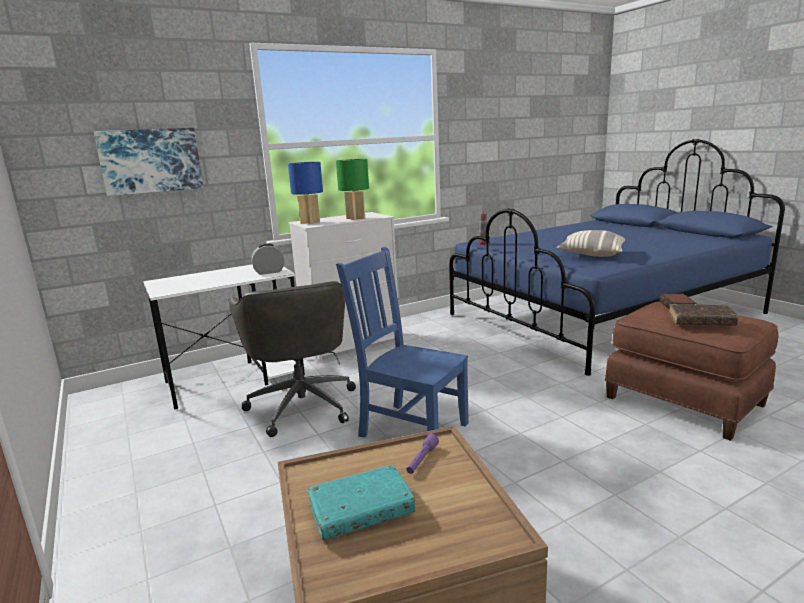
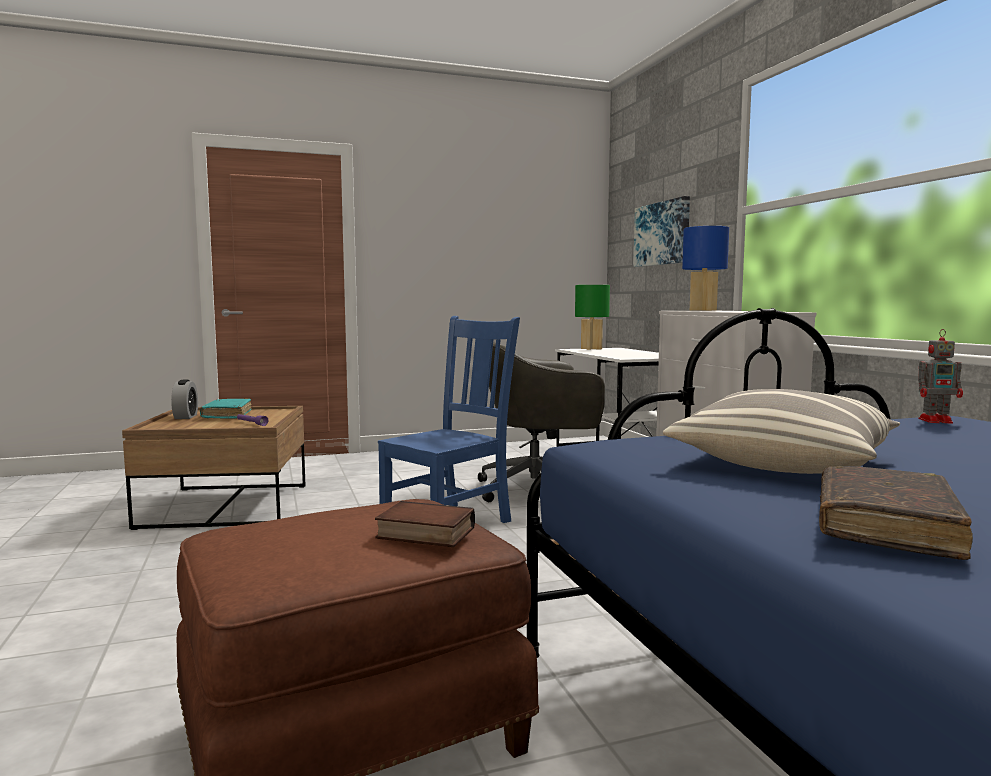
camera: 100 degrees right, 10 degrees down
(269, 272) = (631, 356): alarm clock -> alarm clock (186, 417)
(355, 218) = (731, 311): green table lamp -> green table lamp (591, 349)
(701, 321) = (311, 523): brown book -> brown book (884, 526)

